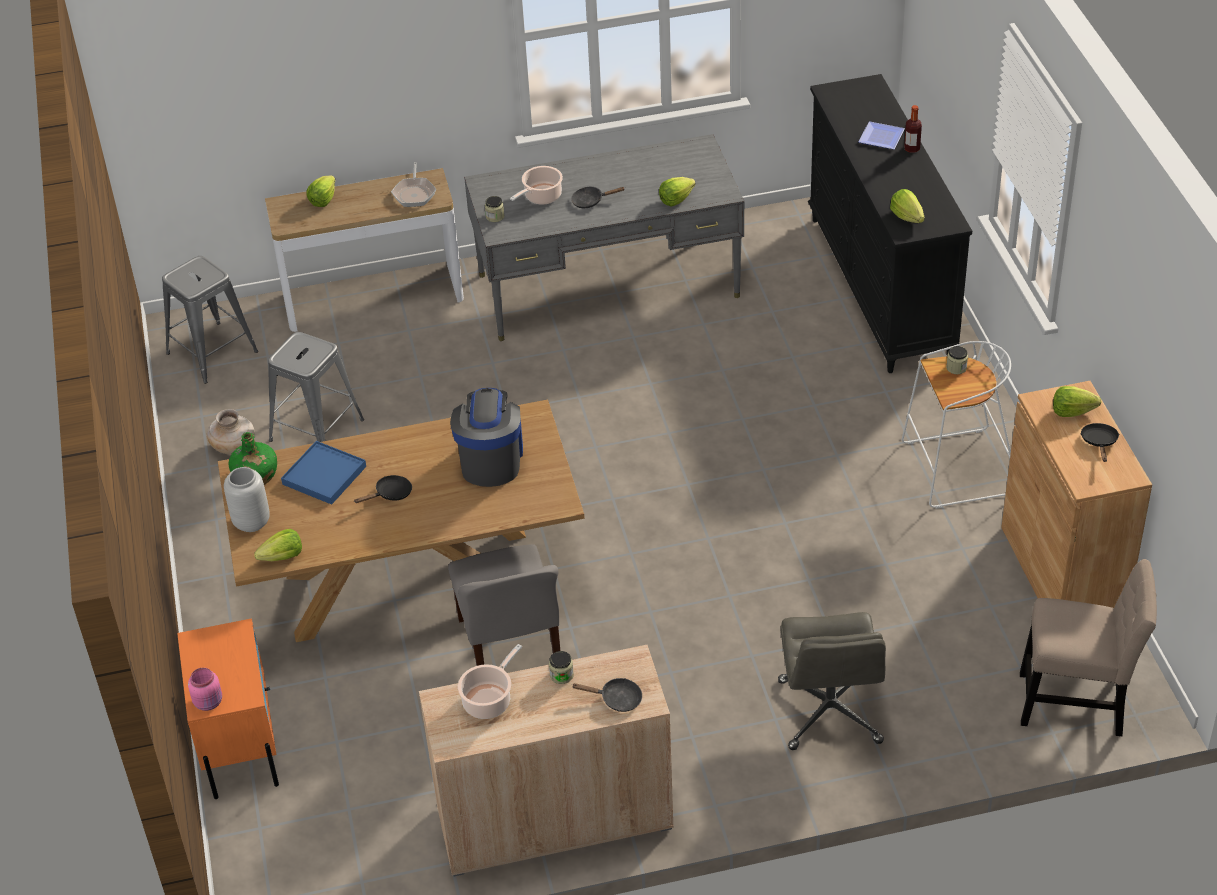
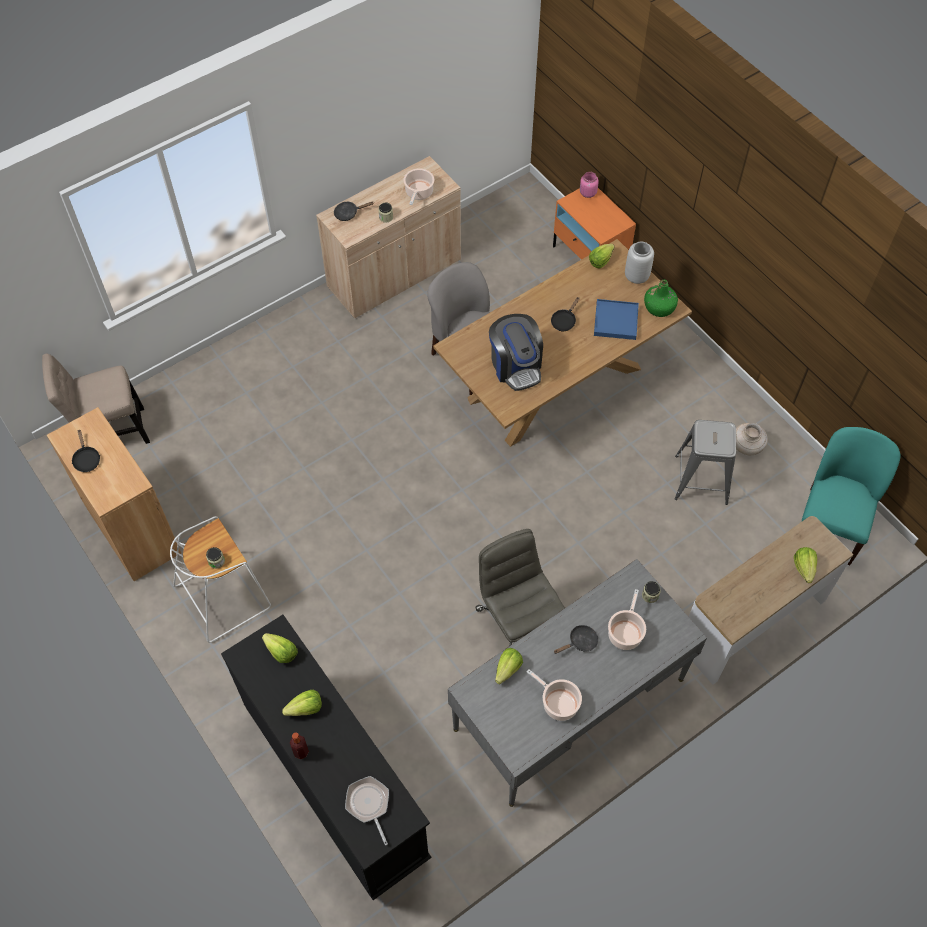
camera: 155 degrees right, 15 degrees up
(212, 352) = (830, 524): grey stool -> turquoise chair
(414, 193) = (735, 601): frying pan -> frying pan (369, 805)
(641, 167) = (558, 703): none -> cooking pot
(830, 713) = (261, 380): grey office chair -> grey office chair (518, 621)
(883, 137) = (333, 760): plate -> none
(1072, 411) = (109, 481): lettuce -> lettuce (305, 708)

